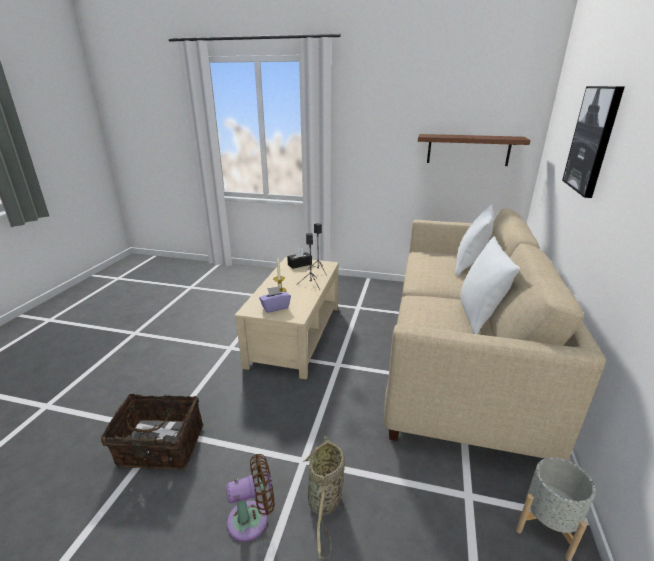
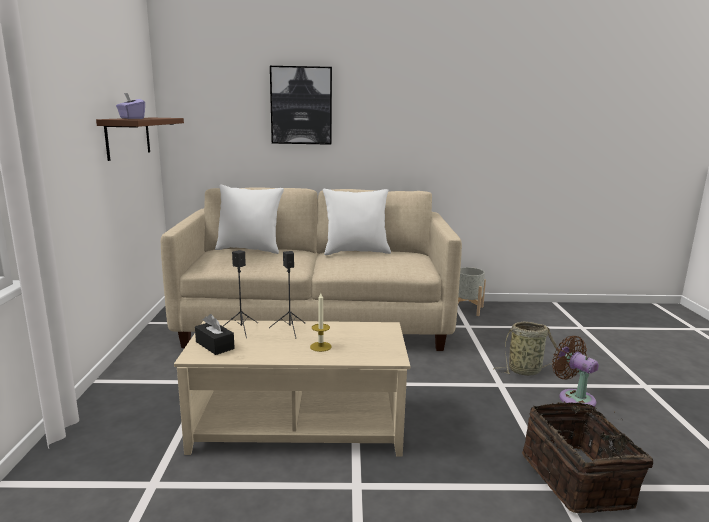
camera: 105 degrees left, 10 degrees down
(275, 307) = (373, 342): purple tissue box -> purple tissue box (131, 118)

